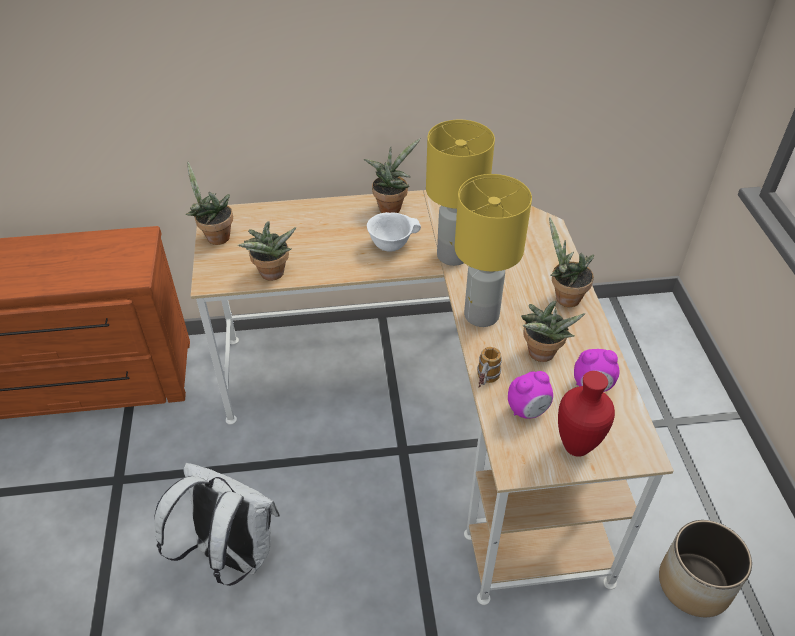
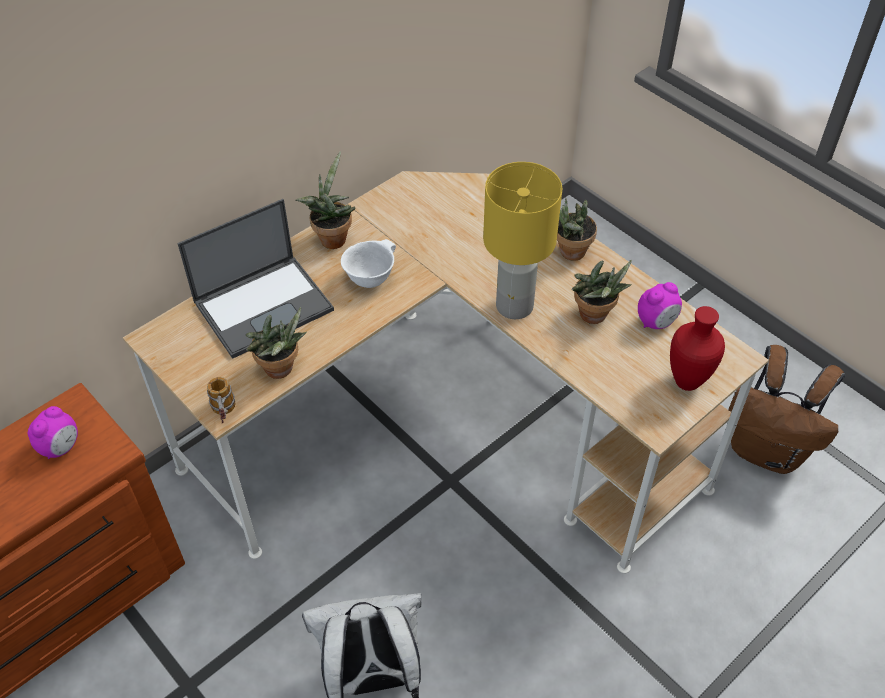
camera: 35 degrees left, 5 degrees up
(215, 236) = (177, 361): potted plant -> none
(303, 229) = (264, 305): none -> laptop
(453, 255) = (437, 259): yellow table lamp -> none
(485, 382) = (571, 367): mug -> mug (224, 414)
(528, 410) = (625, 372): alarm clock -> alarm clock (61, 447)
(694, 584) = (767, 450): planter -> brown backpack

